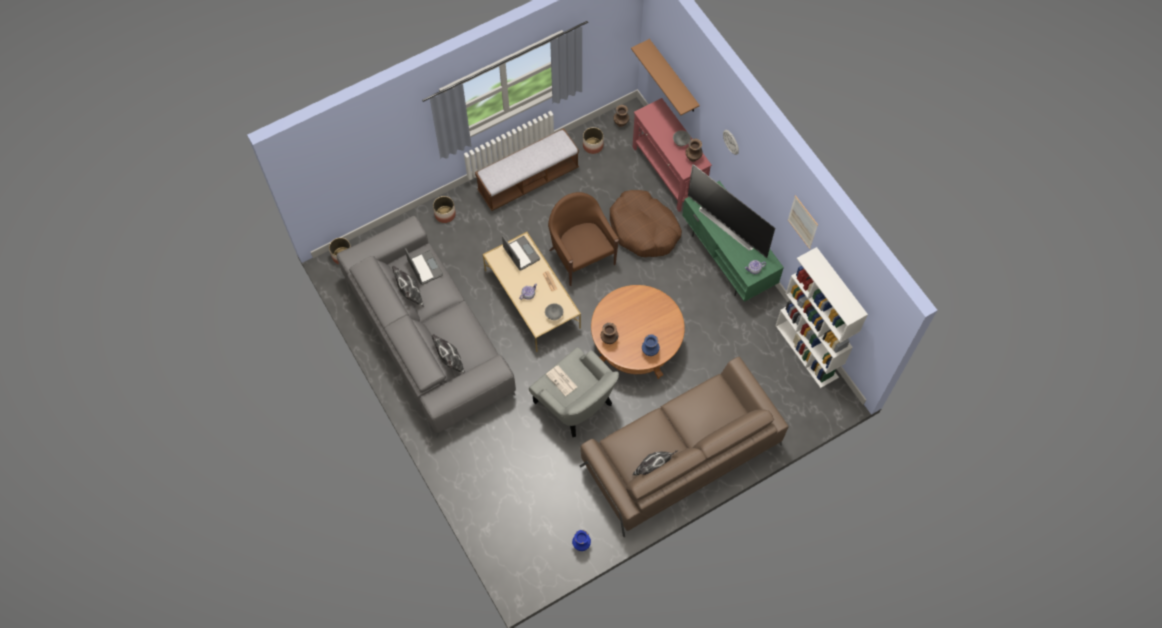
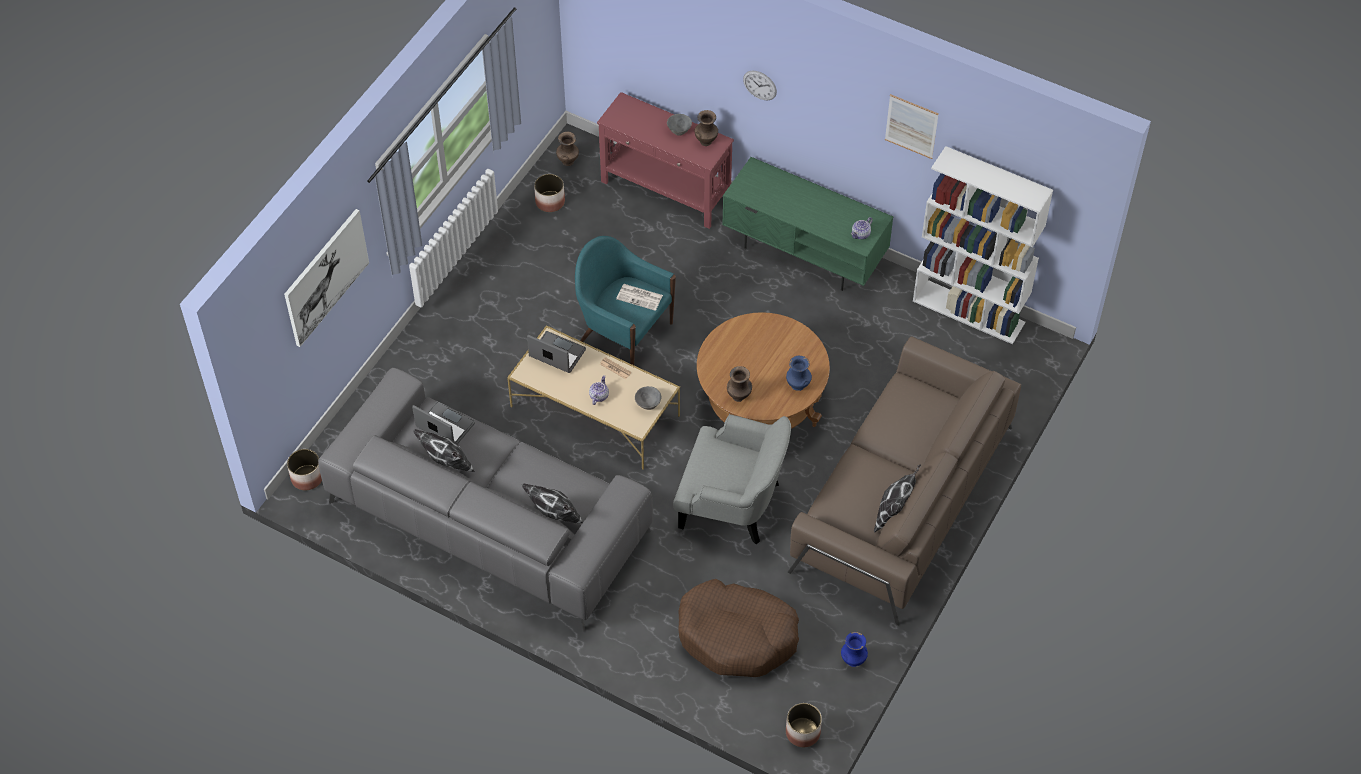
camera: 30 degrees left, 10 degrees down
(381, 146) = (326, 277): none -> picture
(445, 214) = (412, 365): planter -> planter (802, 732)
(528, 180) = (494, 277): bench -> none
(562, 381) = (712, 471): newspaper -> newspaper (640, 297)
(581, 256) = (623, 333): brown armchair -> turquoise armchair
(644, 229) = (680, 267): brown dog bed -> brown dog bed (737, 636)
(673, 77) = (635, 50): brown shelf -> none
(729, 224) = (797, 199): television -> none

